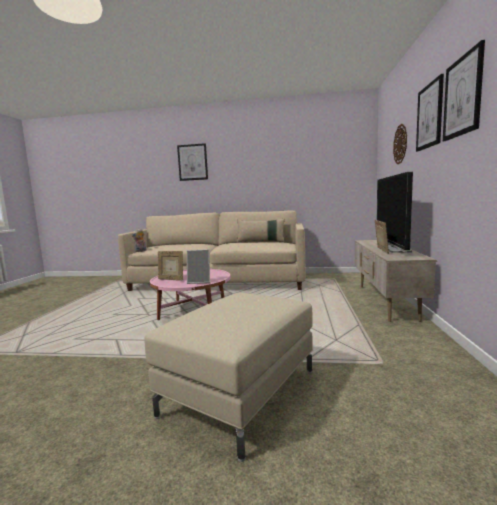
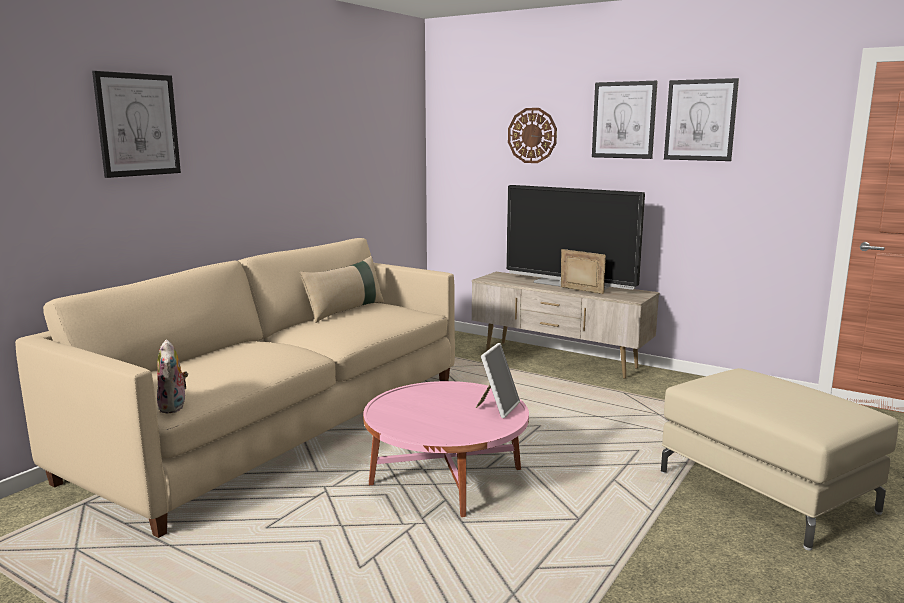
camera: 65 degrees left, 5 degrees up
(171, 279) = (440, 427): picture frame -> none

